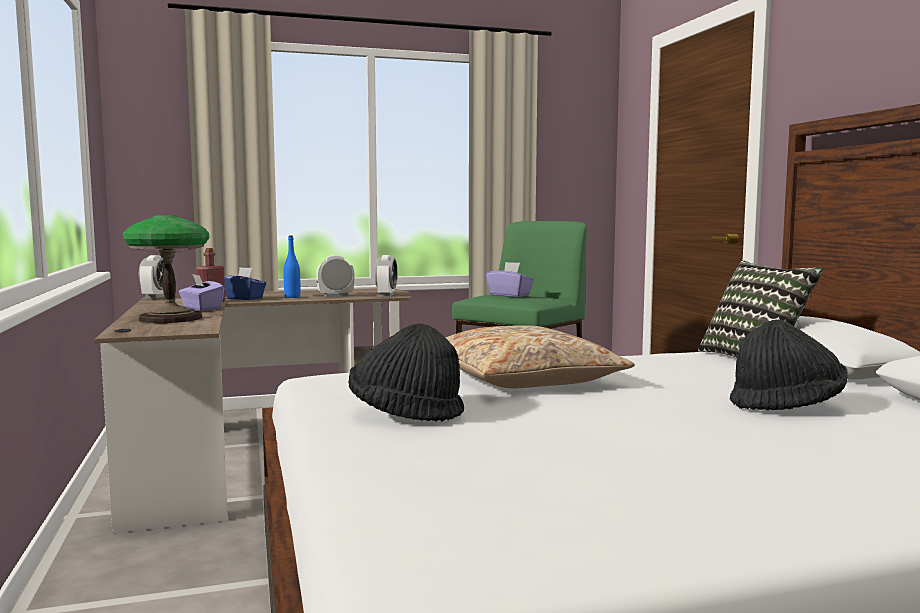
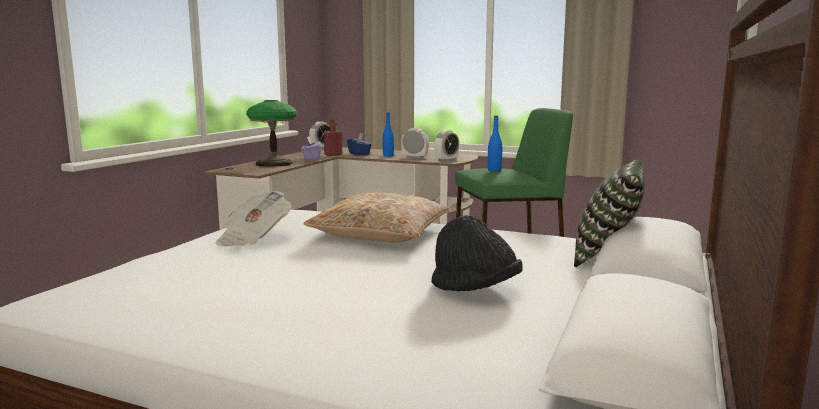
camera: 40 degrees right, 5 degrees up
(405, 413) = (253, 239): black hat -> newspaper
(509, 295) = (494, 170): purple tissue box -> blue bottle

